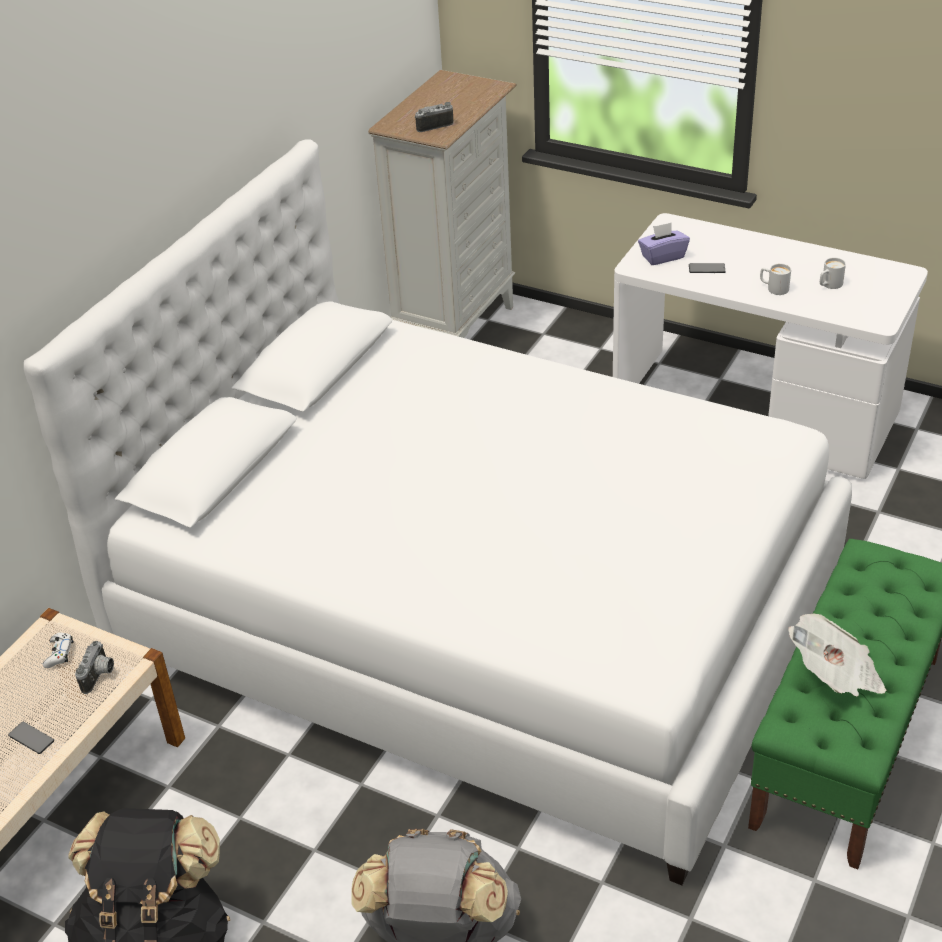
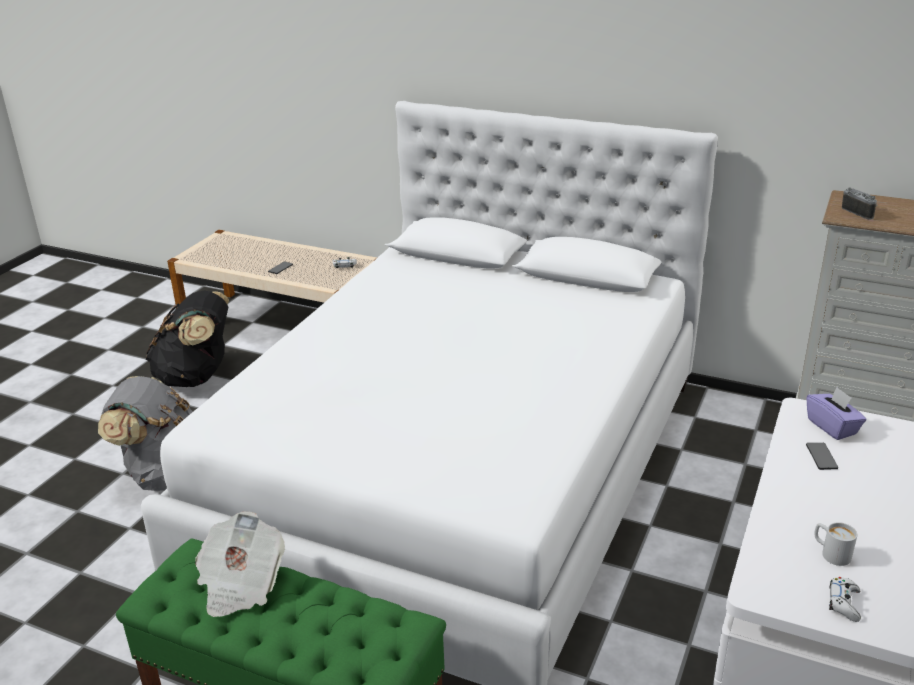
camera: 85 degrees right, 10 degrees down
(100, 676) = (324, 279): camera -> none
(773, 288) = (801, 505): white mug -> none
(882, 289) = (844, 603): none -> white game controller

